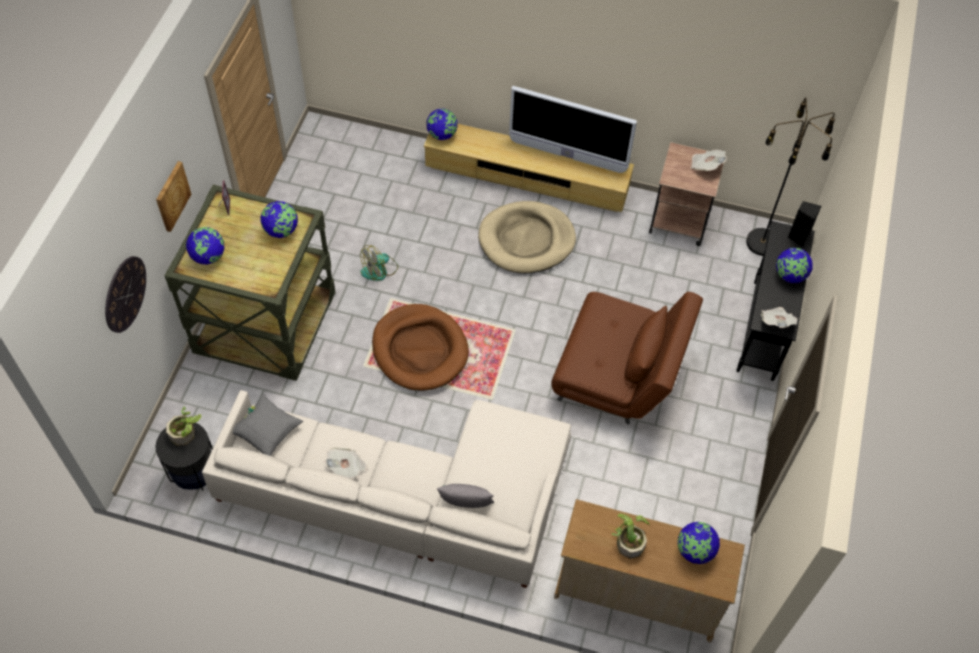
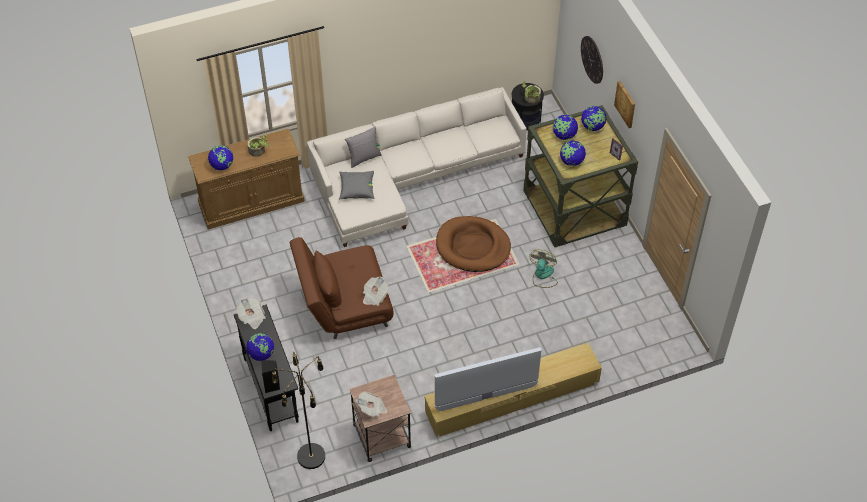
camera: 145 degrees right, 5 degrees down
(267, 431) = (497, 131): grey pillow -> grey pillow (357, 189)
(347, 467) = (440, 139): newspaper -> newspaper (374, 296)
(442, 135) = (584, 358): globe -> globe (564, 135)
(526, 240) = (472, 353): beige dog bed -> none

